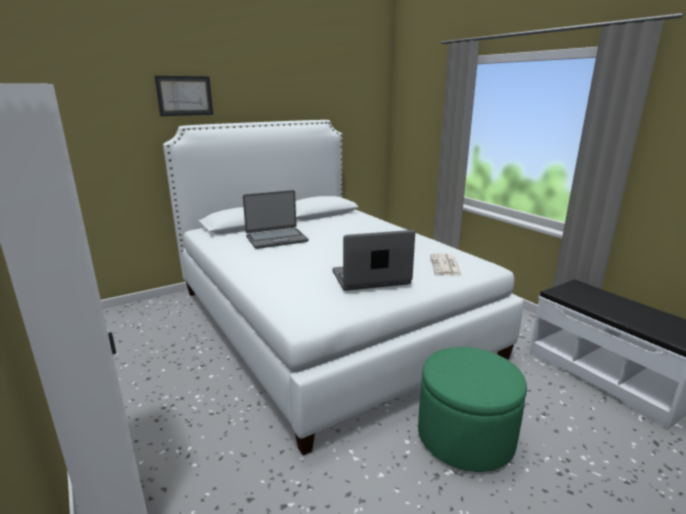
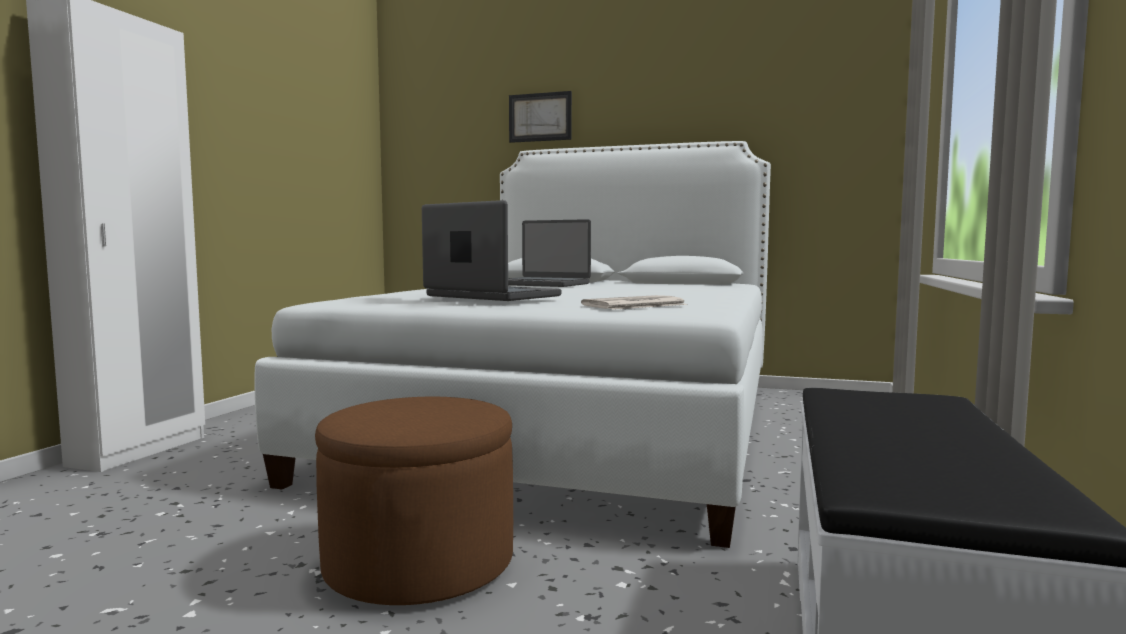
camera: 50 degrees right, 15 degrees down
(465, 436) = (419, 563): green ottoman -> brown ottoman

